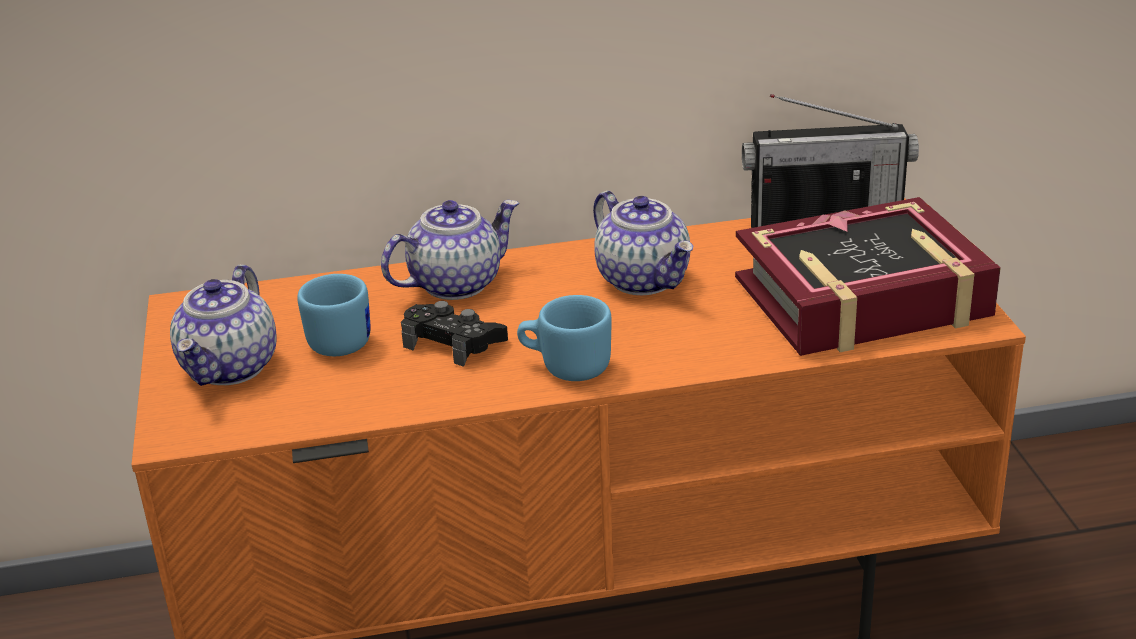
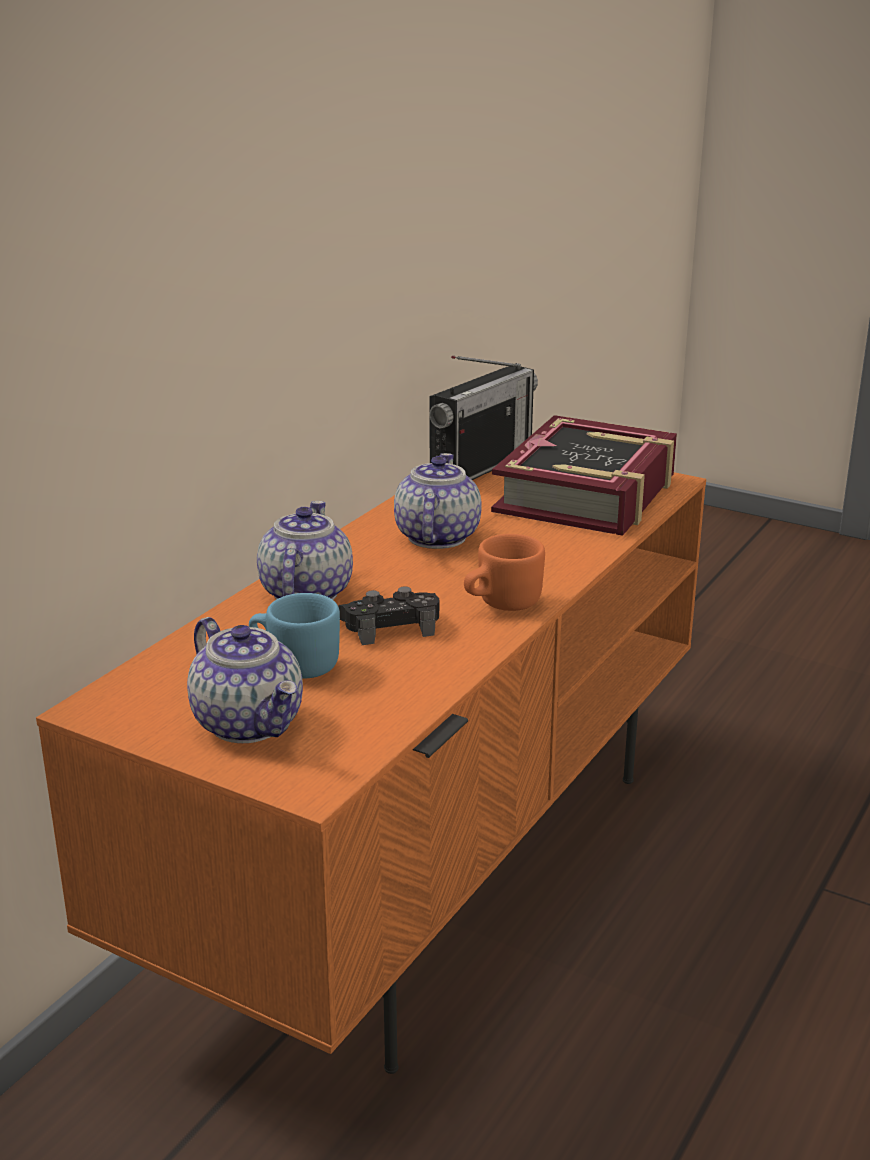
camera: 50 degrees left, 5 degrees down
(566, 367) = (500, 604): blue mug -> orange mug
(644, 280) = (436, 536): teapot -> teapot turned 90 degrees counterclockwise

